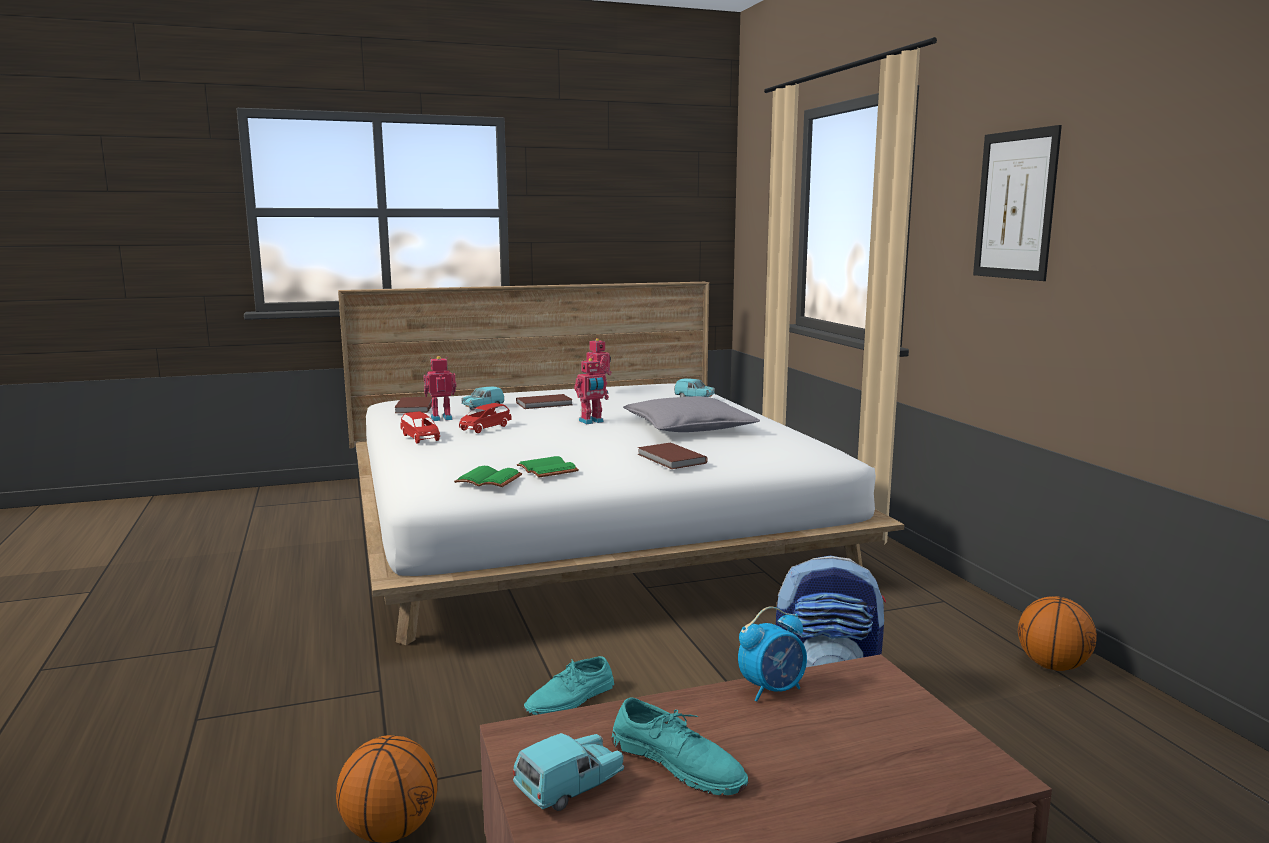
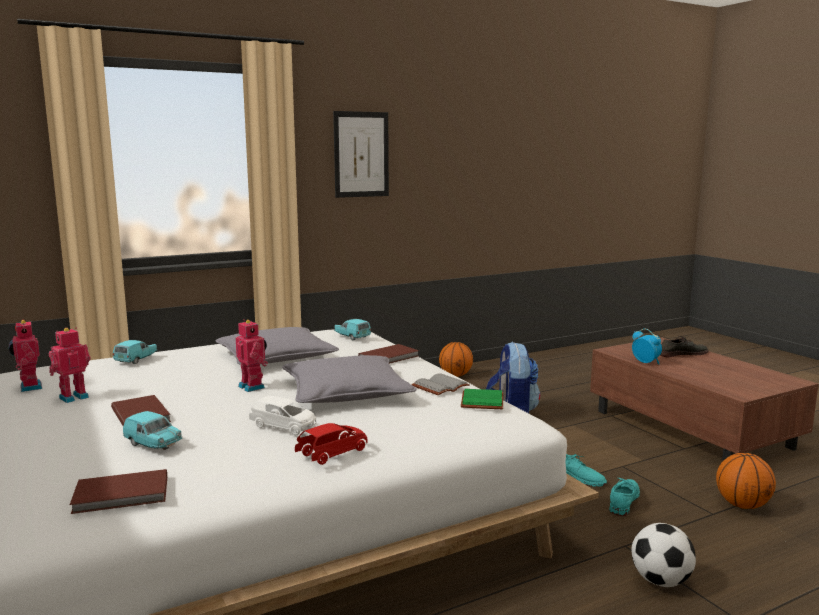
camera: 100 degrees left, 0 degrees up
(301, 693) = (661, 581): none -> football
(441, 418) = (215, 460): toy robot -> toy robot (29, 387)
(485, 428) = (284, 426): red toy car -> white toy car
(549, 469) = (440, 386): green book -> grey book
(558, 442) = (346, 391): none -> grey pillow
(570, 788) = (757, 384): turquoise toy car -> turquoise toy car (352, 337)
(678, 762) = (717, 372): turquoise shoe -> turquoise shoe (623, 500)
(852, 765) = (682, 354): none -> grey shoe

